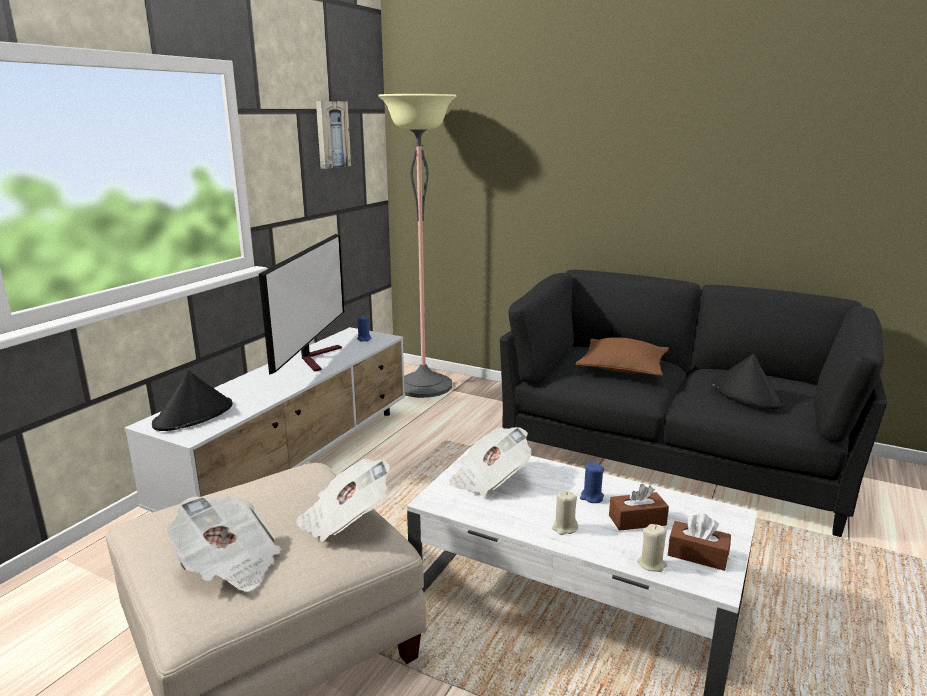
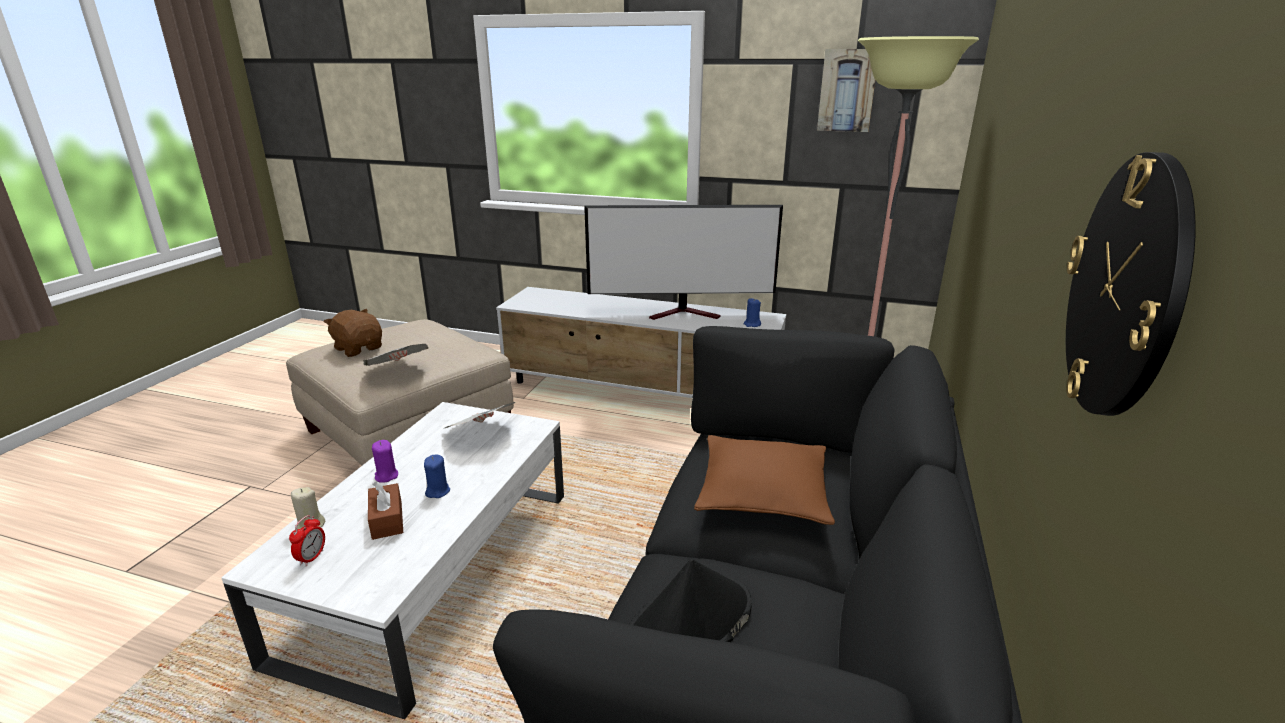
camera: 80 degrees right, 5 degrees up
(194, 415) = (548, 298): black hat -> none
(229, 564) = (359, 348): newspaper -> brown plush toy
(564, 528) = (386, 476): beige candle -> purple candle
(697, 555) = (312, 557): brown tissue box -> alarm clock
(768, 180) = (1125, 287): none -> wall clock

